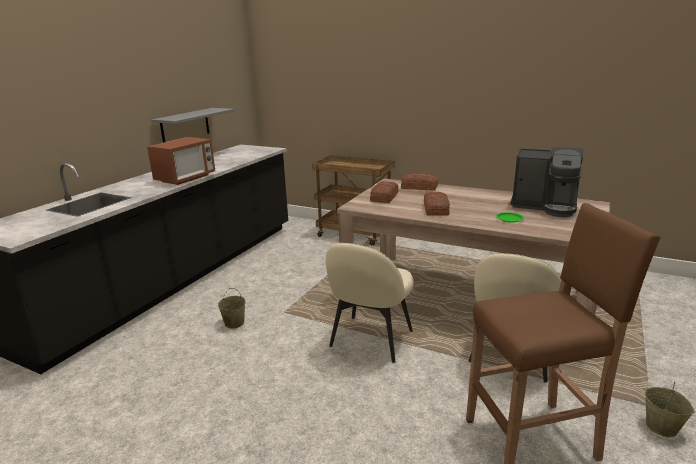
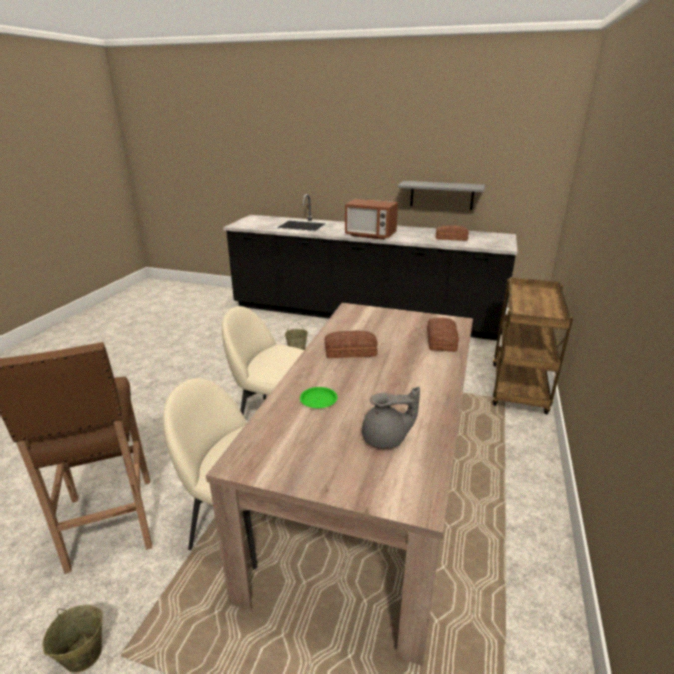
camera: 80 degrees right, 5 degrees up
(383, 197) = (388, 321): bread -> bread (451, 238)
(545, 206) = (386, 439): coffee machine -> grey teapot

